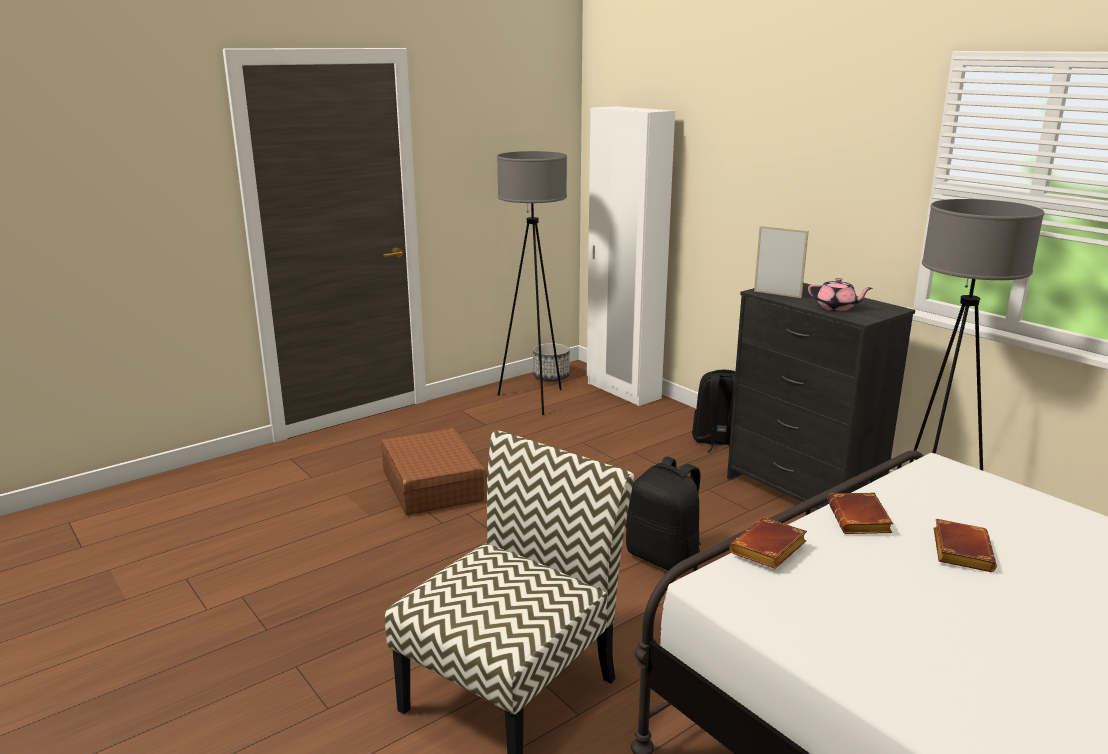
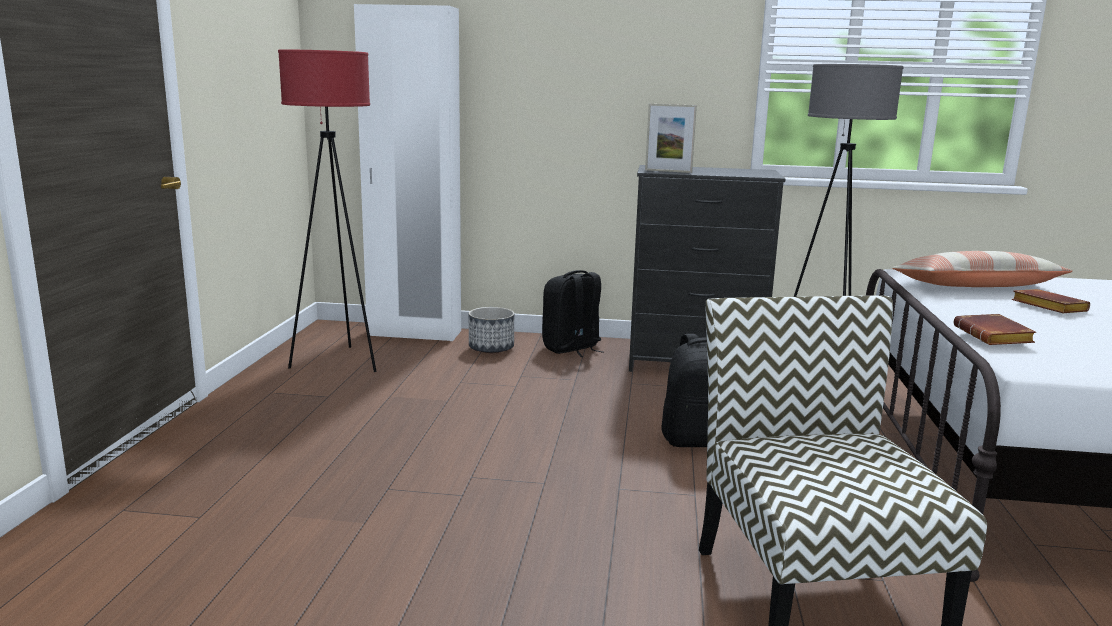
camera: 45 degrees left, 5 degrees down
(432, 486) = (382, 468): brown suitcase -> none
(534, 400) = (339, 362): grey floor lamp -> red floor lamp
(551, 376) = (317, 339): planter -> planter (491, 348)
(777, 294) = (668, 171): picture frame -> picture frame turned 150 degrees counterclockwise
(836, 307) = (732, 173): pink teapot -> none
(861, 520) = (971, 308): brown book -> none
(960, 503) = (976, 286): none -> pillow

